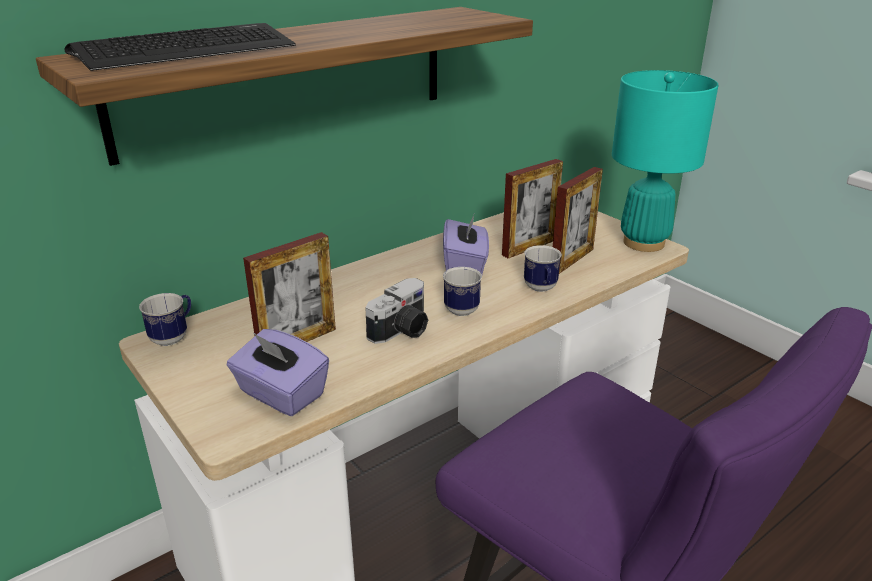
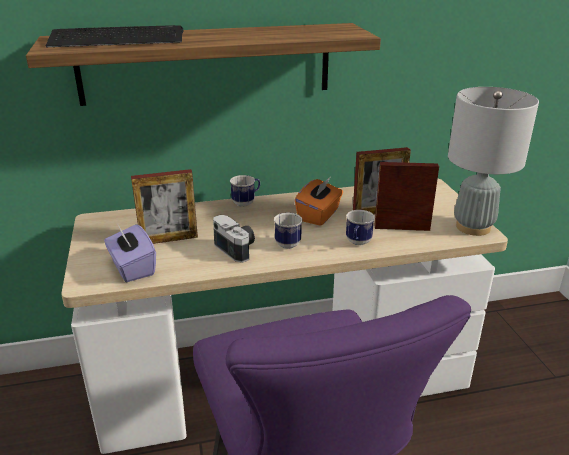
camera: 25 degrees right, 0 degrees up
(174, 336) = (106, 219): mug -> mug (246, 202)
(403, 331) = (237, 248): camera -> camera turned 105 degrees counterclockwise
(465, 266) = (319, 215): purple tissue box -> orange tissue box
(572, 260) = (402, 228): picture frame -> picture frame turned 150 degrees counterclockwise
(644, 243) = (473, 227): turquoise table lamp -> grey table lamp

